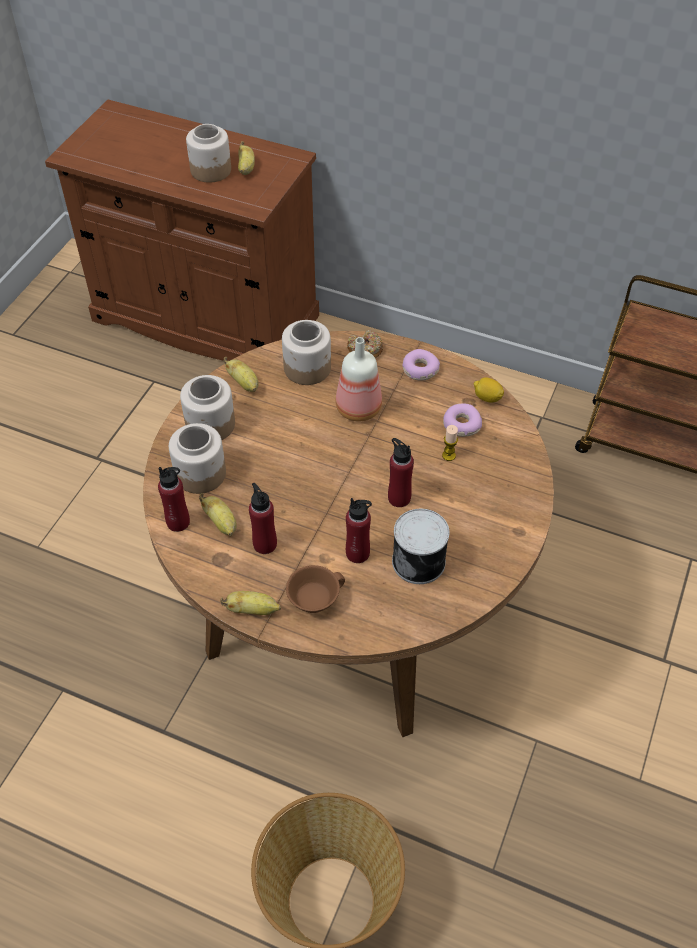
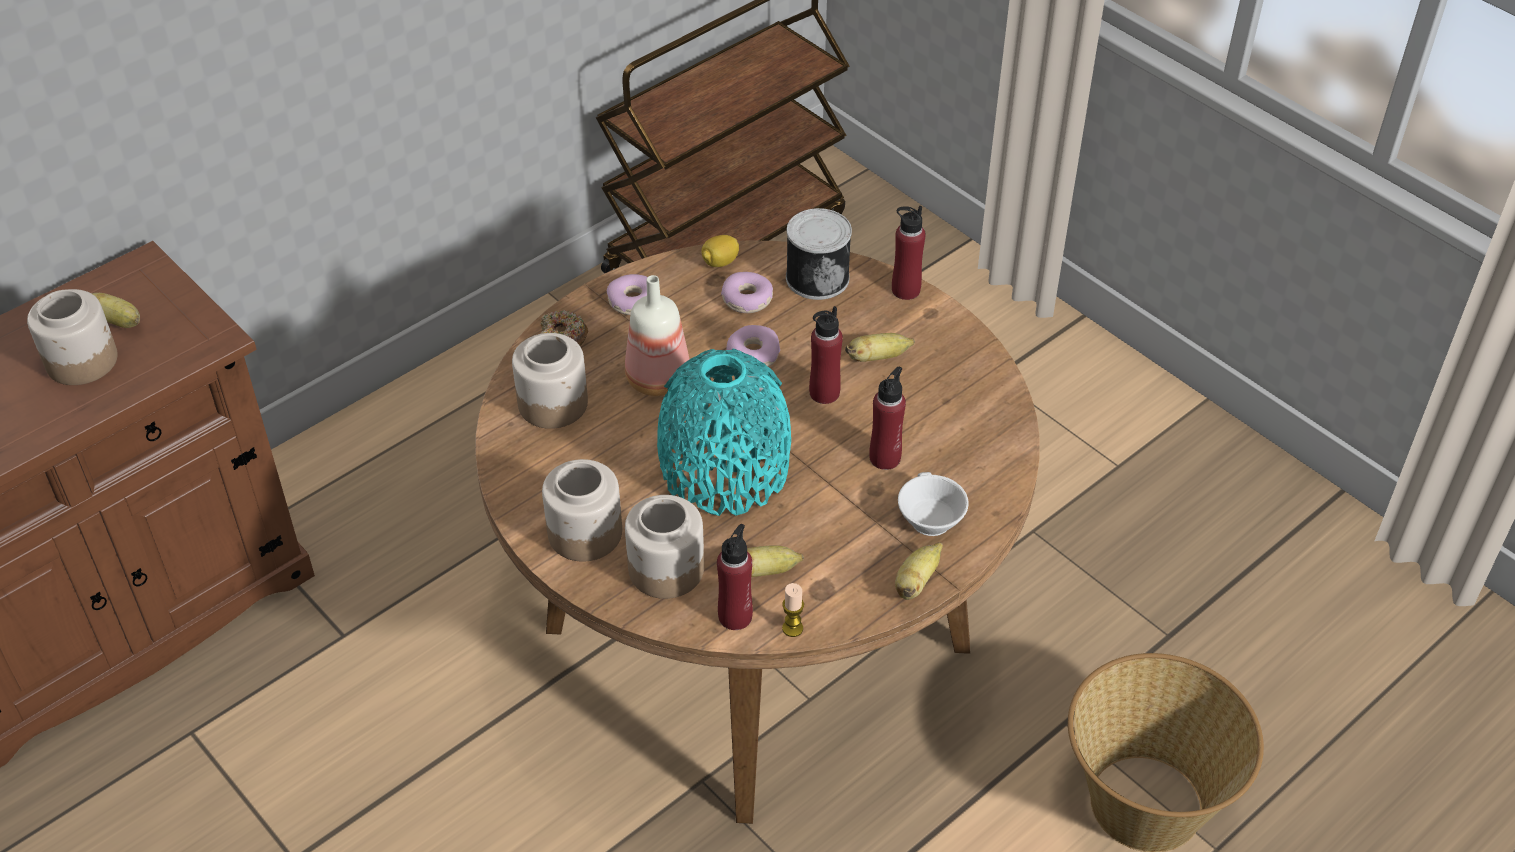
camera: 65 degrees left, 5 degrees down
(244, 383) = (534, 475): banana -> banana (878, 357)
(265, 544) = (822, 539): red bottle -> red bottle (905, 290)
(299, 471) = (725, 469): none -> turquoise vase
(314, 597) = (927, 519): brown cup -> white cup
(412, 447) = (753, 354): none -> donut
(420, 561) = (926, 408): can -> can (817, 277)
(448, 455) = (787, 327): candle -> candle (792, 628)

